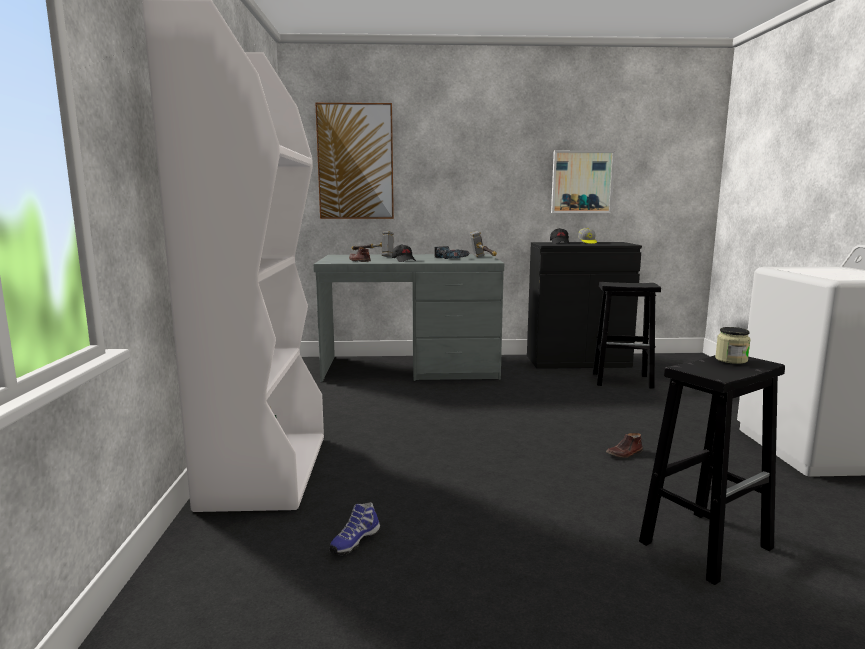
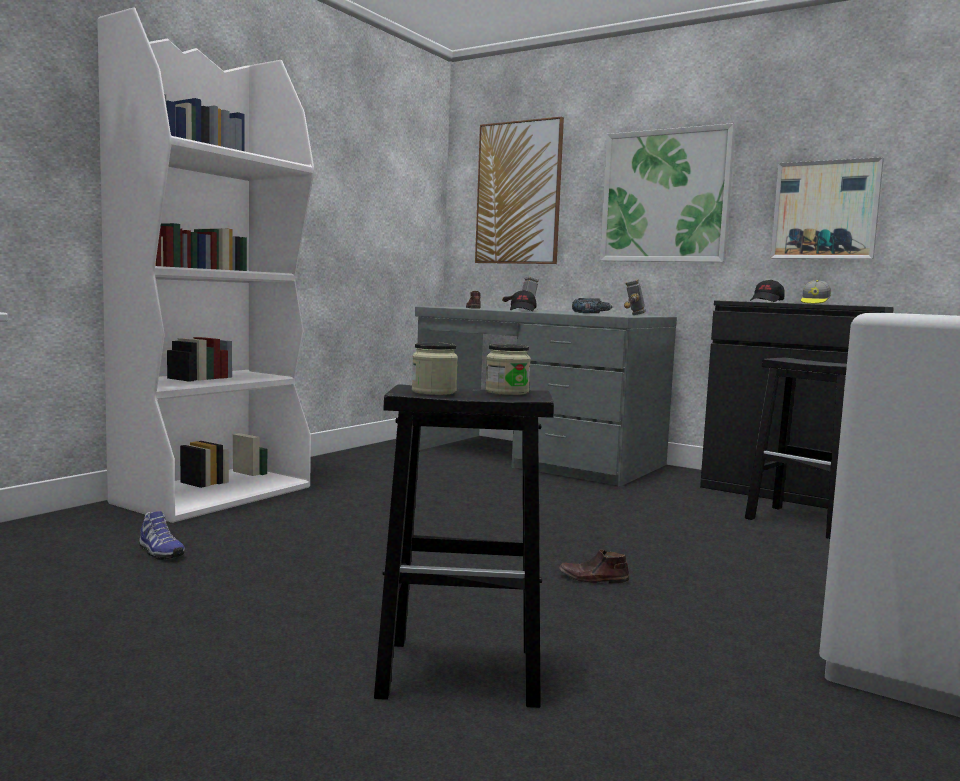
camera: 35 degrees right, 5 degrees down
(354, 541) = (159, 552): shoe -> shoe turned 120 degrees counterclockwise
(477, 169) = (665, 196): none -> picture
(719, 371) = (434, 392): none -> jar

